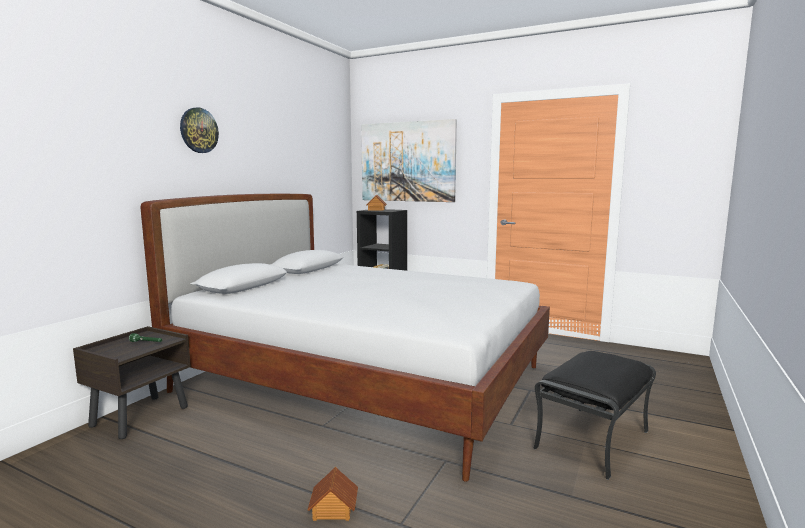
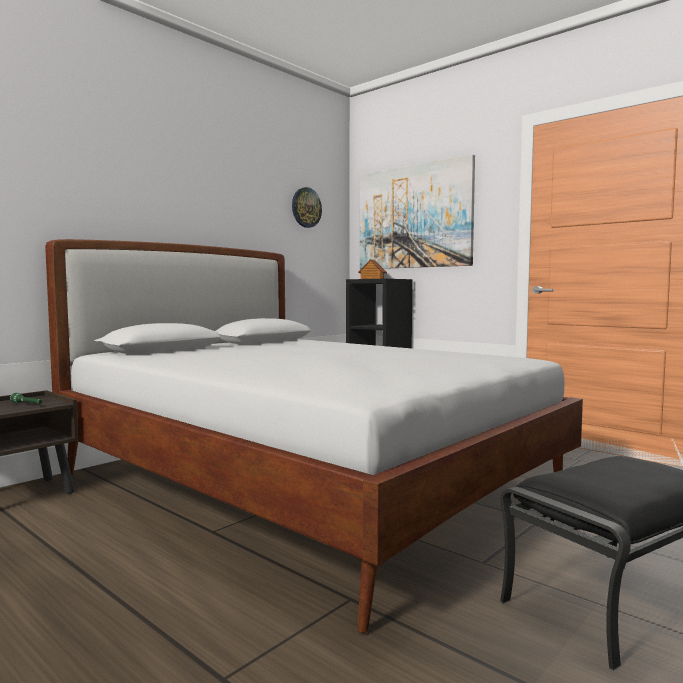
camera: 15 degrees right, 5 degrees down
(198, 130) = (131, 165): wall clock -> wall clock (306, 207)
(333, 509) = (145, 639): toy house -> none

